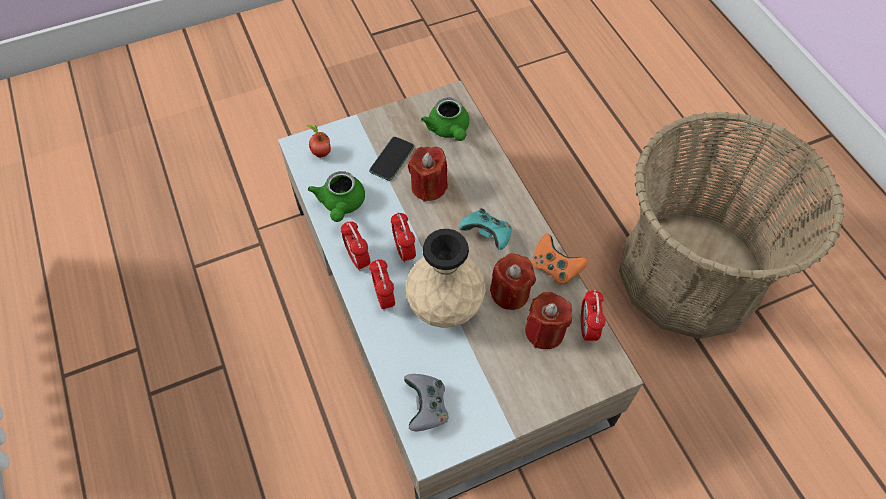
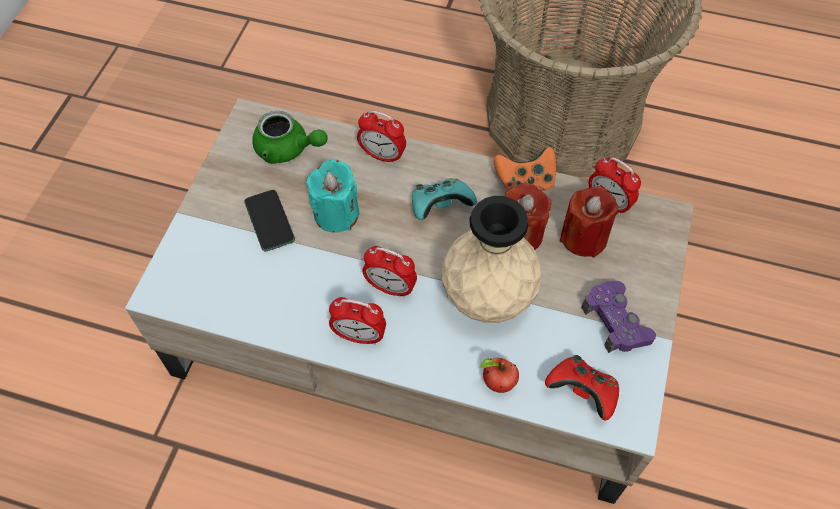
camera: 50 degrees left, 0 degrees up
(321, 153) = (190, 279): apple -> apple (497, 384)
(341, 205) = (277, 305): green teapot -> none
(384, 297) = (427, 343): alarm clock -> alarm clock (382, 155)
(426, 407) = (582, 392): grey game controller -> red game controller
(428, 186) = (336, 213): red candle -> turquoise candle
(497, 393) = (616, 322): none -> purple game controller

